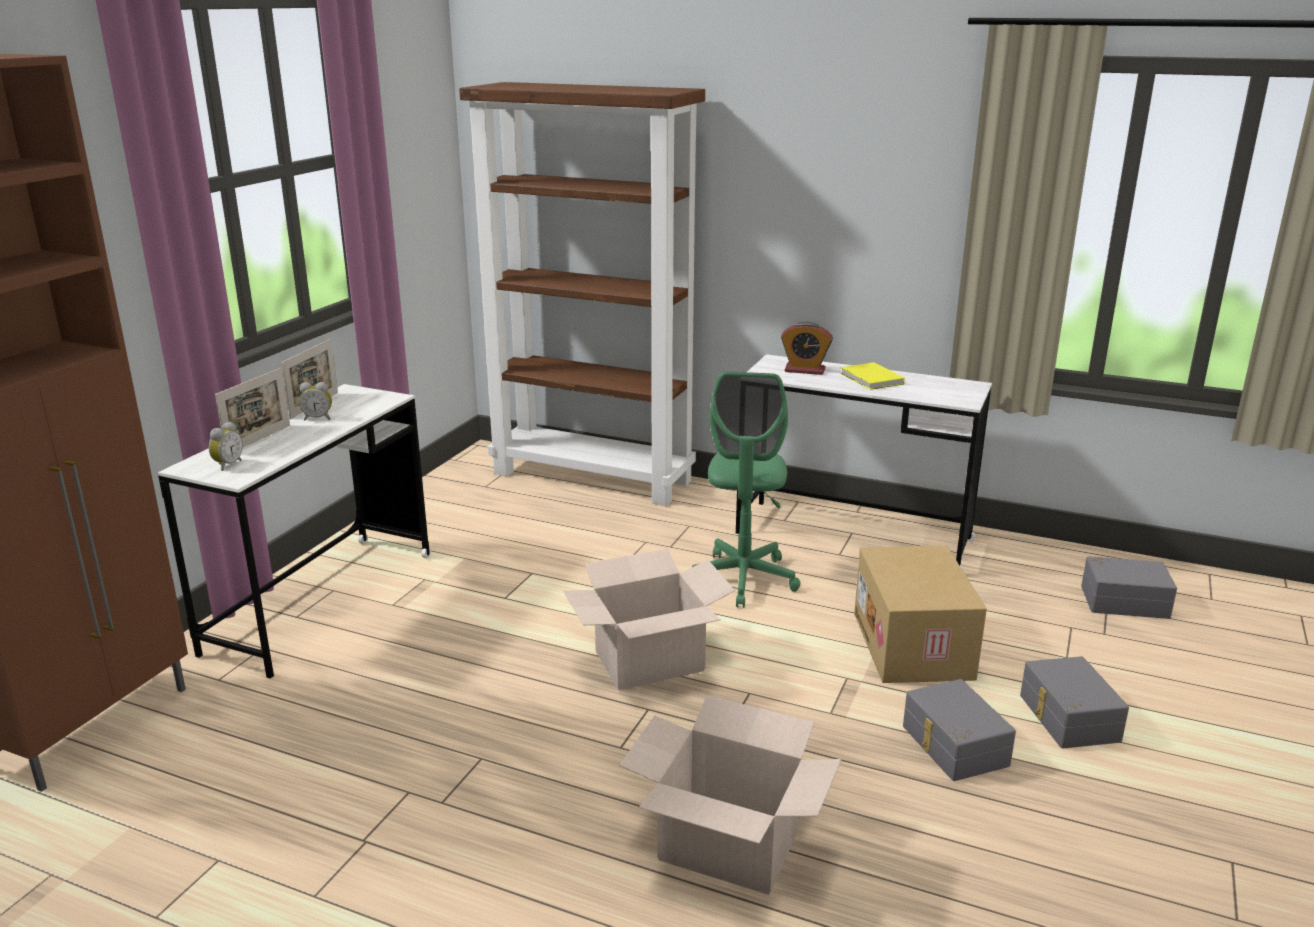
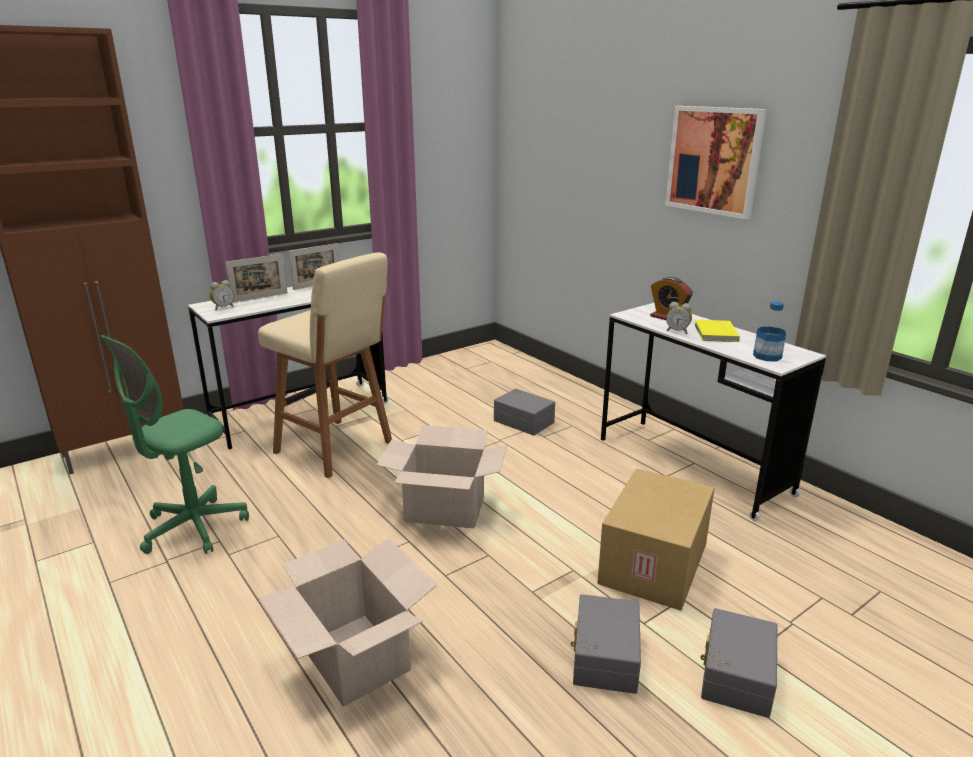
camera: 30 degrees right, 0 degrees up
(318, 418) = (307, 292): alarm clock -> alarm clock (677, 331)
(430, 633) = (336, 449): none -> beige stool
(594, 477) = (541, 378): brown bookcase -> none
(743, 579) = (571, 473): green office chair -> green office chair (194, 528)
(819, 181) = (714, 160): none -> picture
(947, 394) = (767, 356): none -> bottle
(1124, 600) = (904, 592): grey storage box -> grey storage box (524, 421)

